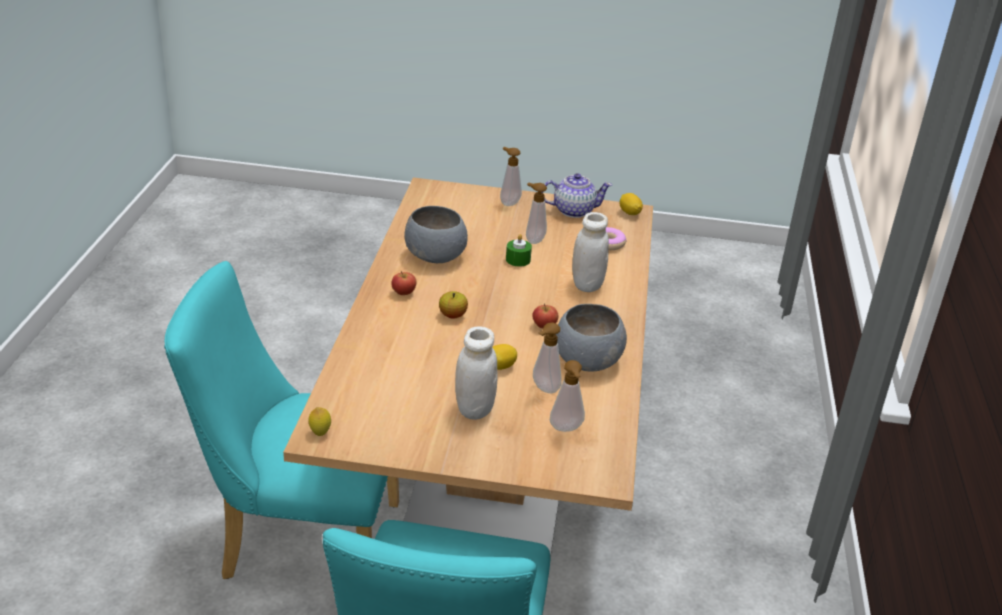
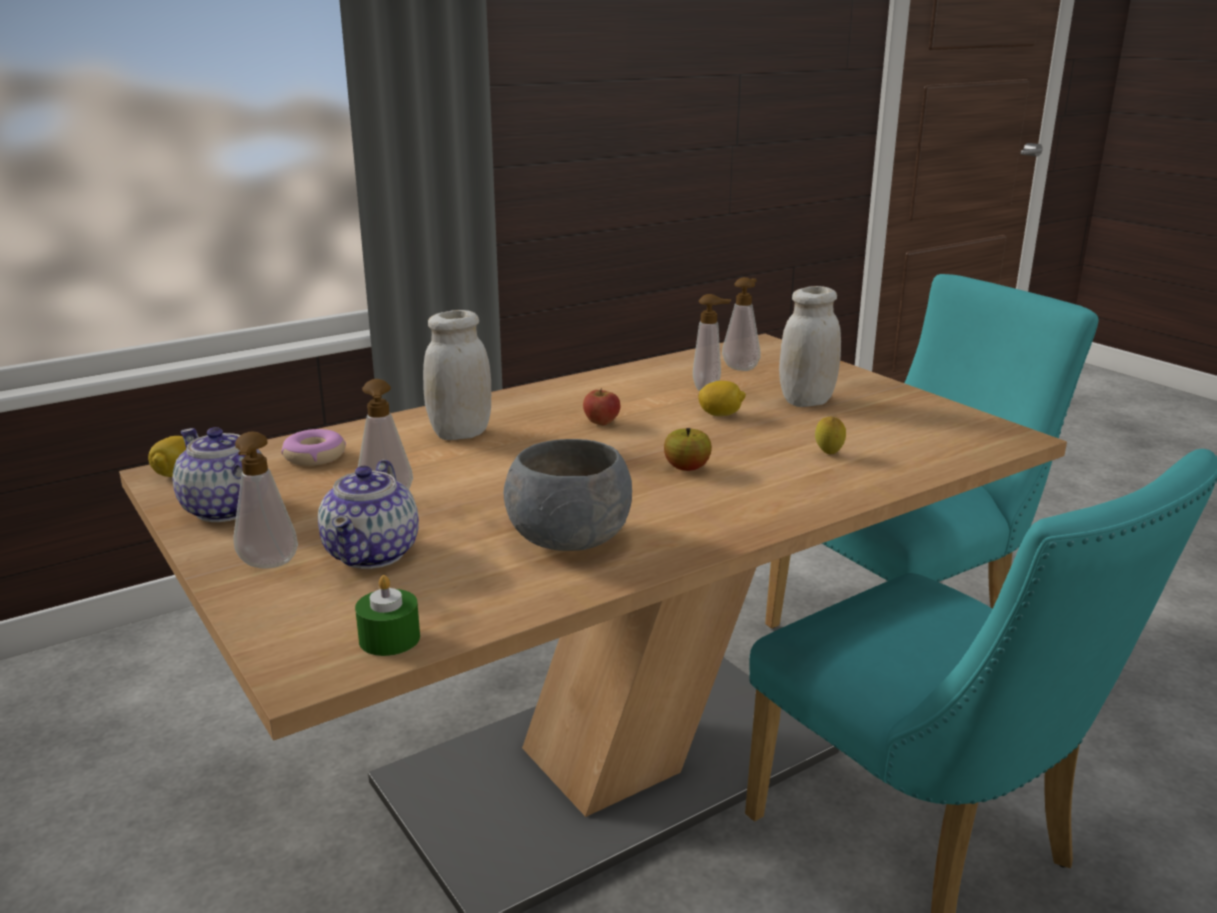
camera: 130 degrees left, 10 degrees down
(320, 433) = (1008, 438): lemon -> lemon (828, 454)
(403, 293) = (707, 514): apple -> none
(488, 221) = (373, 553): none -> teapot
(518, 260) = (469, 487): green candle -> green candle (389, 638)
(586, 361) = (623, 390): grey bowl -> none

